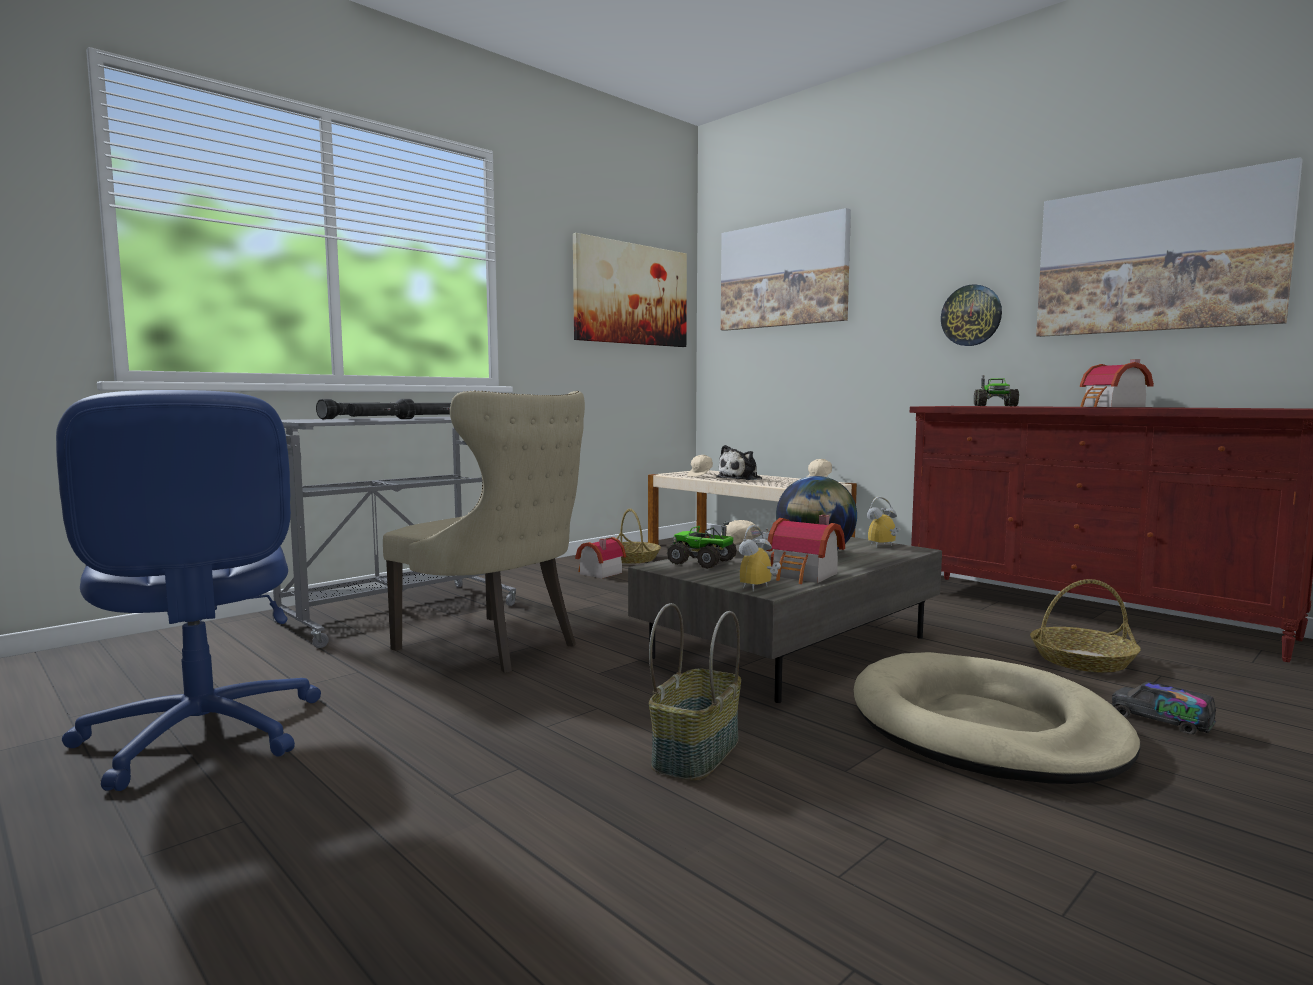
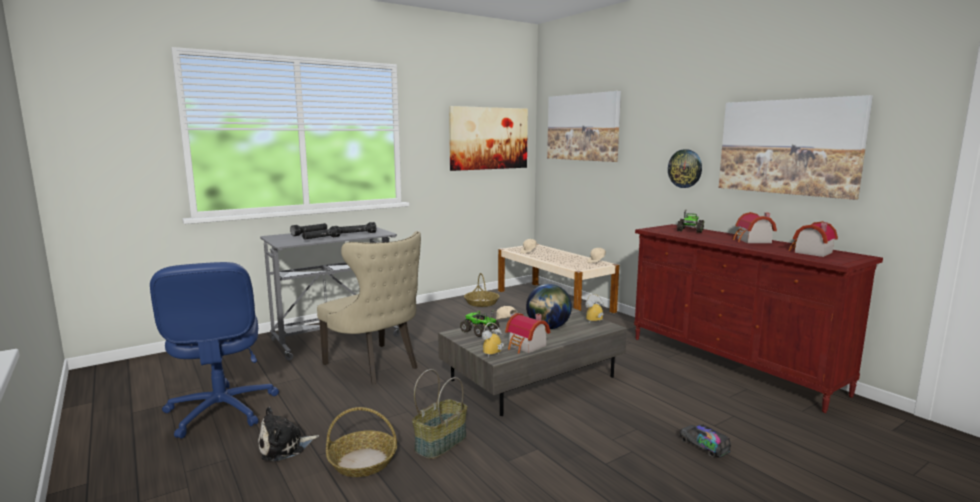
camera: 10 degrees right, 5 degrees up
(598, 573) = (456, 313): toy house -> toy house (810, 252)
(741, 478) = (551, 256): plush toy -> plush toy (284, 447)
(984, 727) = (599, 442): beige dog bed -> none
(1082, 660) = (696, 401): basket -> basket (363, 461)

